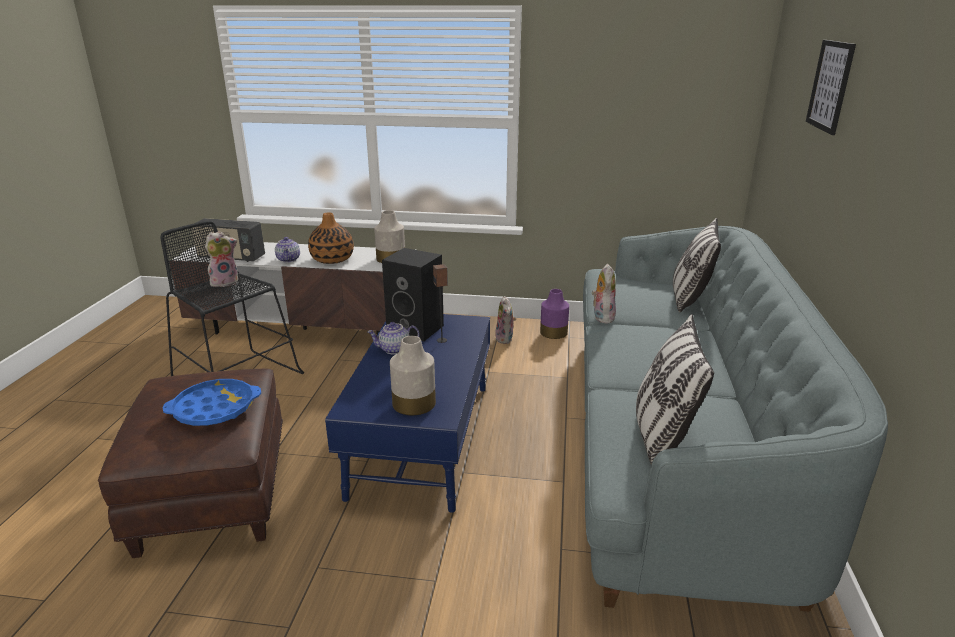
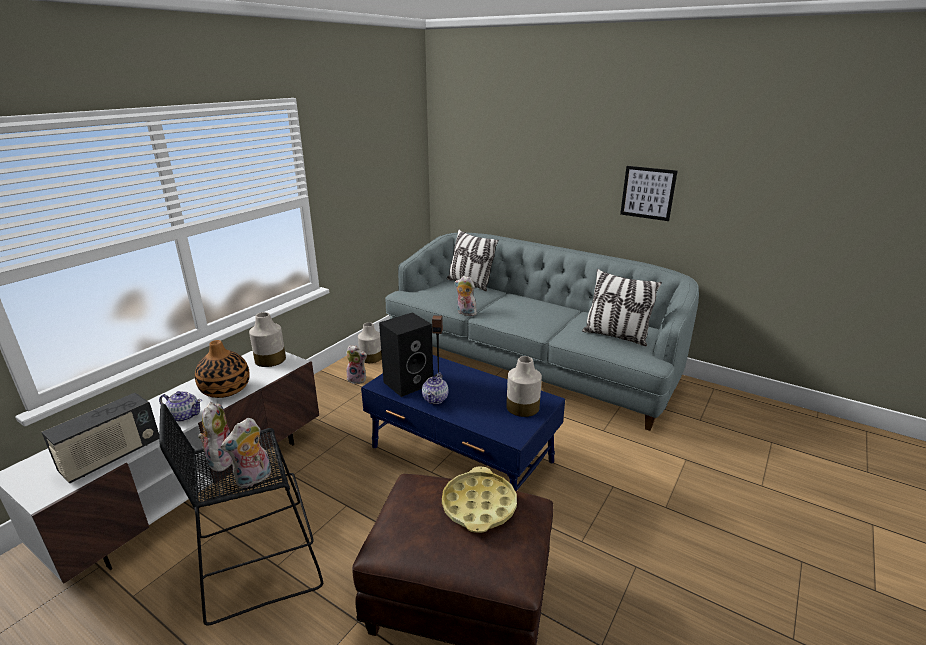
camera: 65 degrees left, 0 degrees up
(203, 298) = (254, 479): none -> plush toy
(214, 408) = (479, 505): blue tray -> yellow tray
(553, 332) = (370, 357): purple vase -> beige vase
(830, 86) = (533, 136): picture -> picture (648, 193)

